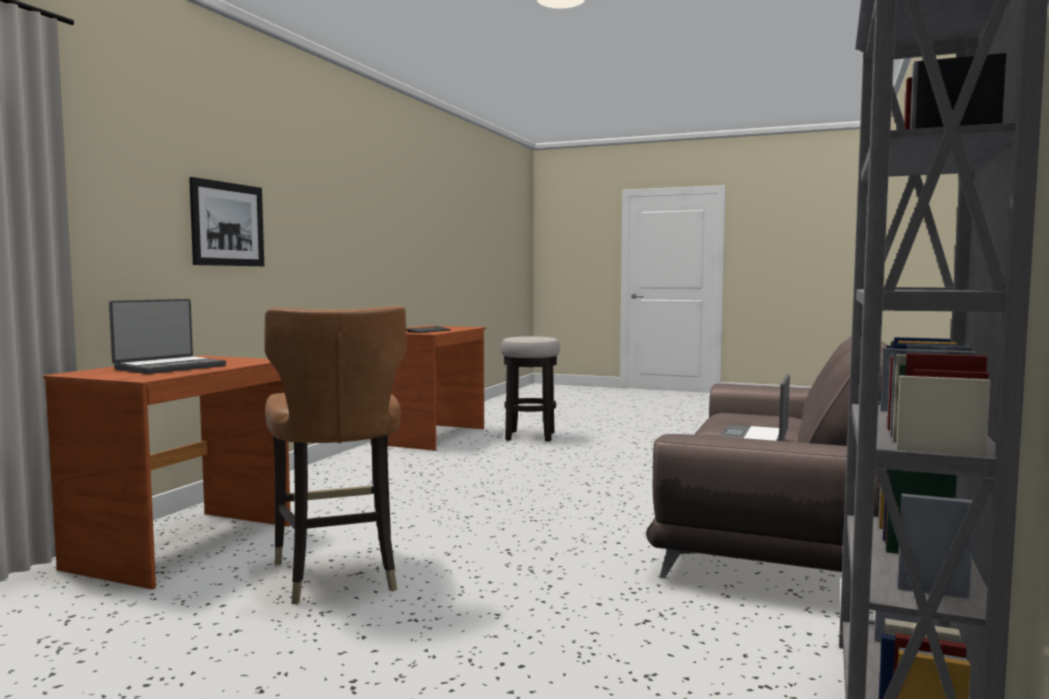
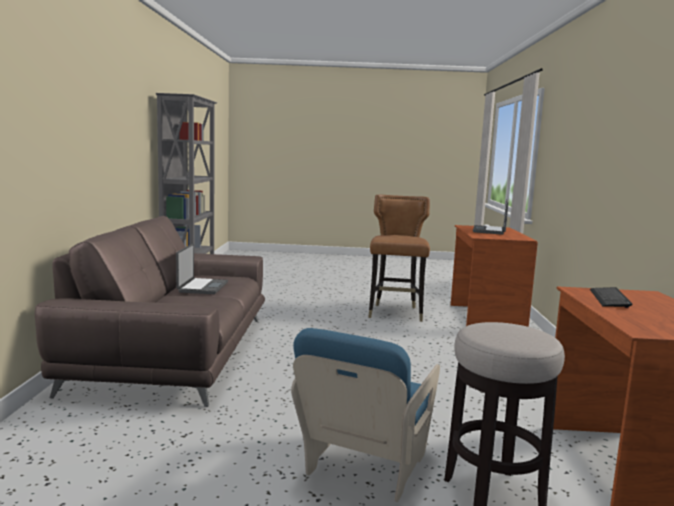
camera: 160 degrees right, 5 degrees up
(227, 224) = (587, 159): picture -> none
(338, 574) = (395, 313): brown chair -> brown chair turned 45 degrees clockwise
(596, 447) = (365, 468): none -> blue armchair

